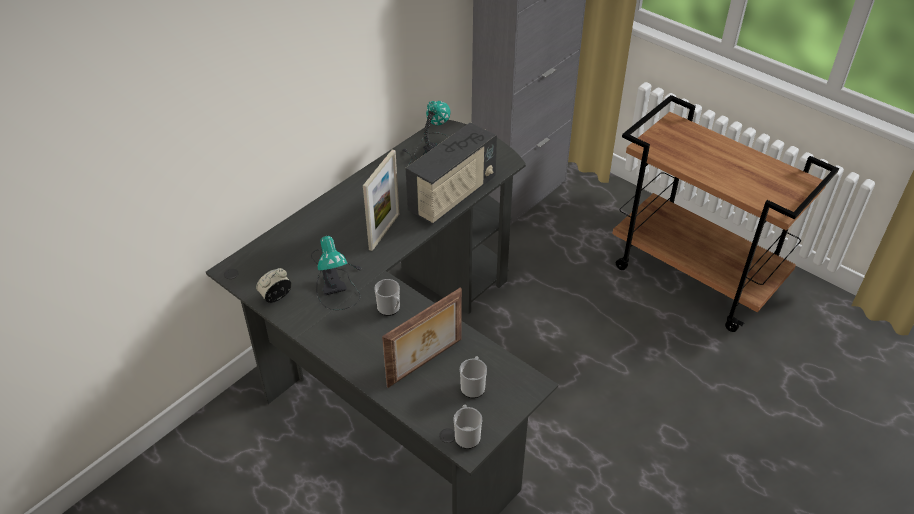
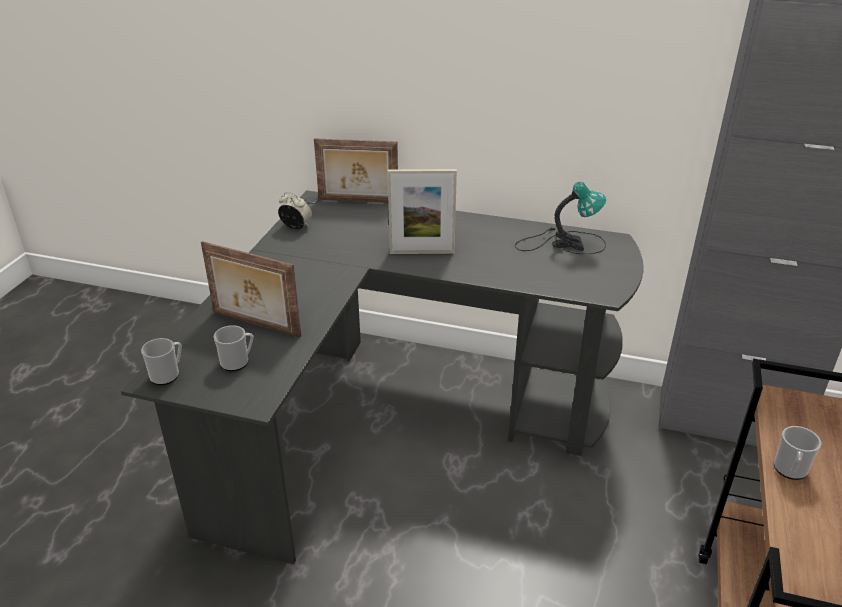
camera: 65 degrees right, 10 degrees down
(264, 242) = (358, 201): none -> picture frame
(335, 280) = (336, 247): table lamp -> none
(390, 309) = (317, 285): mug -> mug (790, 471)
(452, 196) = (511, 275): radio -> none

